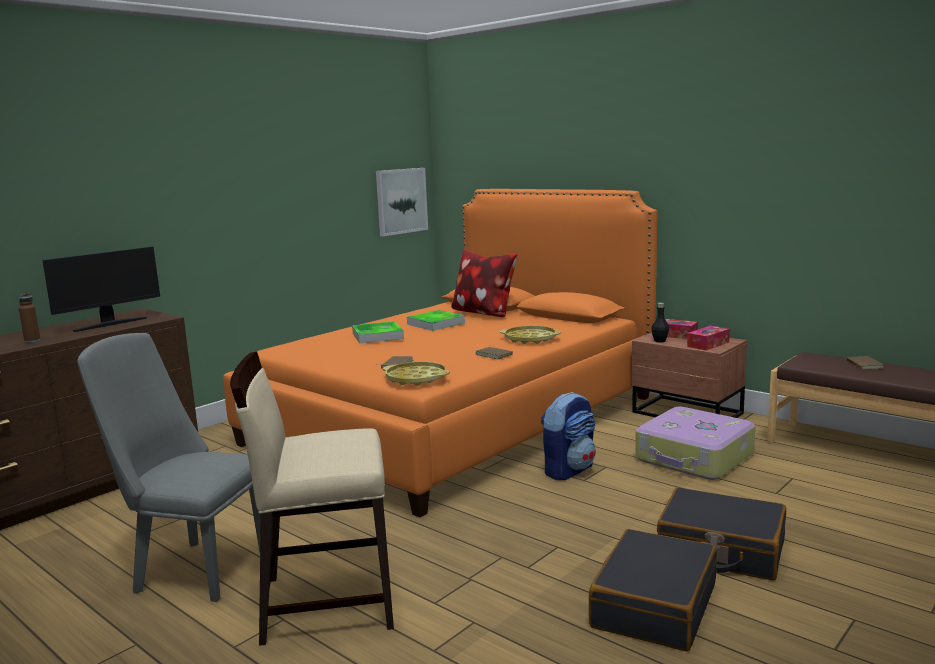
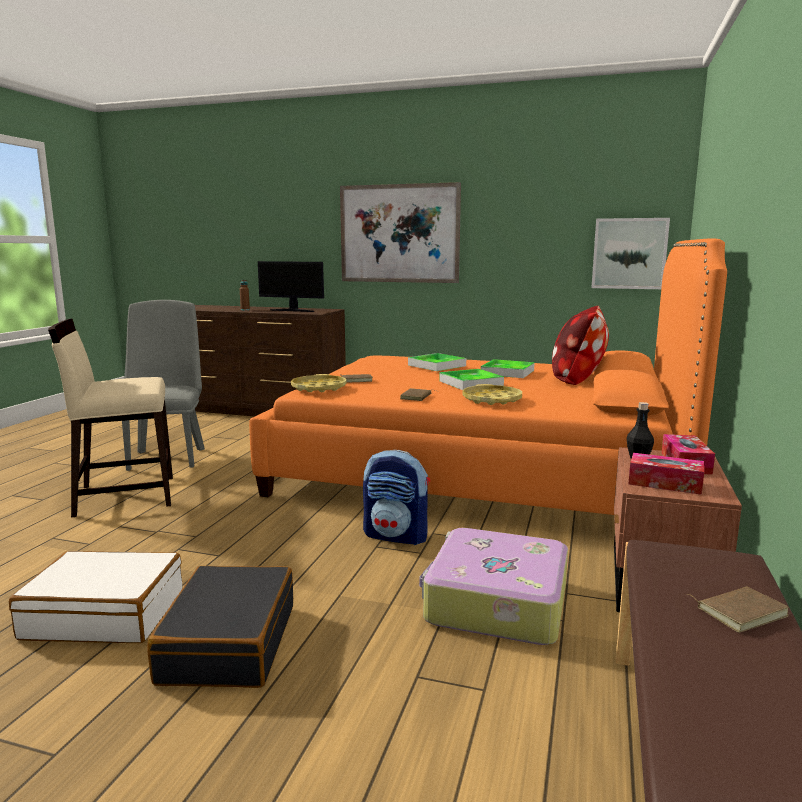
camera: 65 degrees right, 0 degrees up
(197, 199) = (399, 234): none -> picture
(326, 601) = (124, 495): beige chair -> beige chair turned 75 degrees counterclockwise
(464, 336) = (471, 383): none -> tray
(653, 605) = (105, 614): black suitcase -> white suitcase

